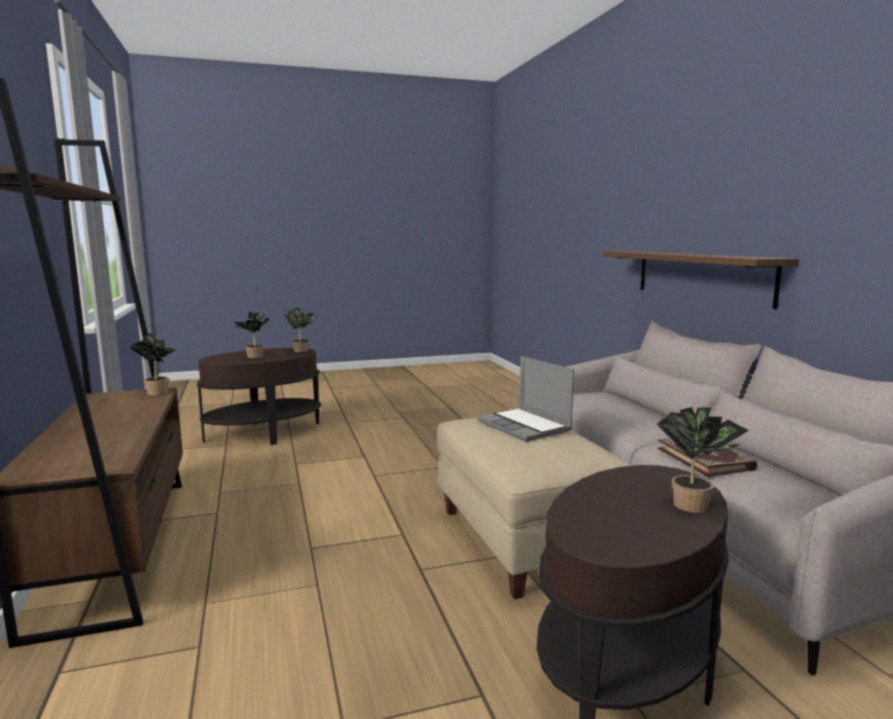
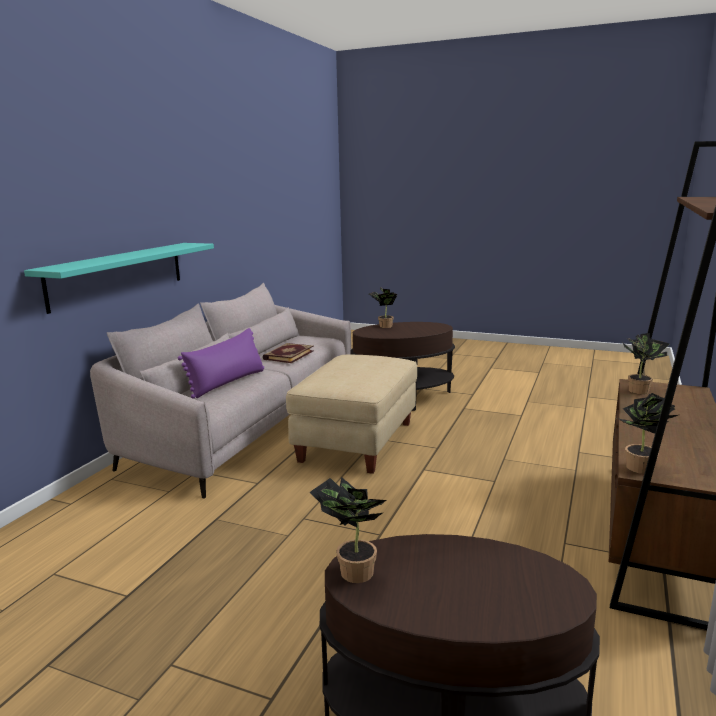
camera: 140 degrees left, 5 degrees up
(254, 357) = (471, 571): potted plant -> potted plant (639, 390)
(525, 426) = (340, 375): laptop -> none
(629, 413) = (227, 382): none -> purple pillow
(701, 276) = (118, 274): brown shelf -> turquoise shelf

